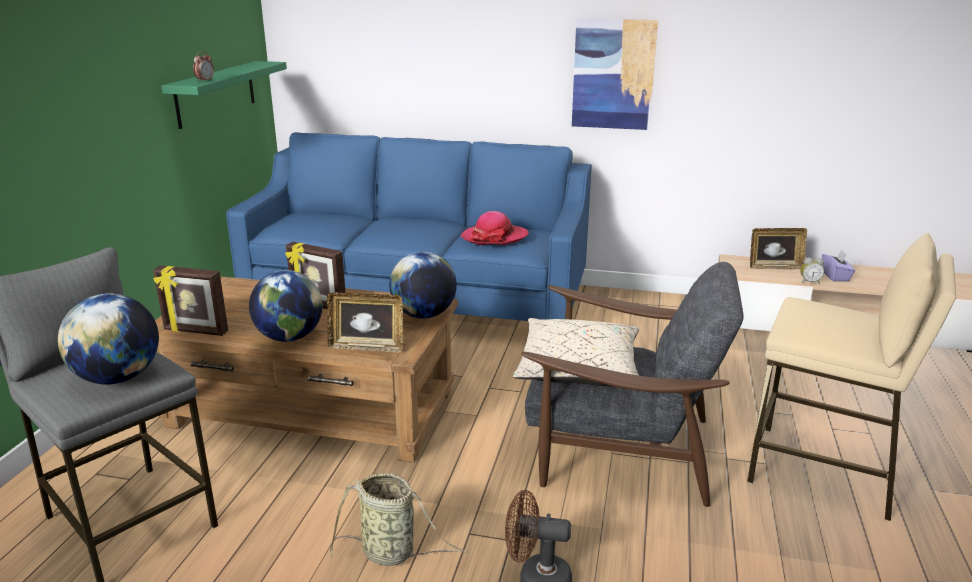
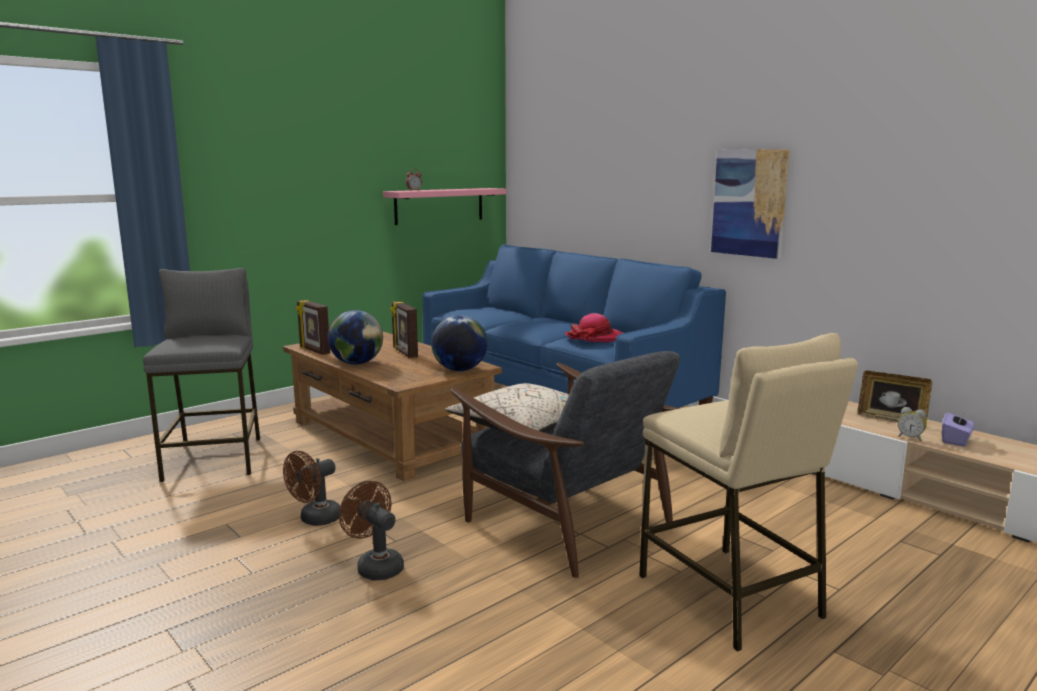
camera: 35 degrees right, 10 degrees down
(118, 378) = (201, 343): globe -> none
(216, 93) = (439, 205): green shelf -> pink shelf
(367, 347) = (390, 377): picture frame -> none
(392, 553) = (315, 520): basket -> brown fan

